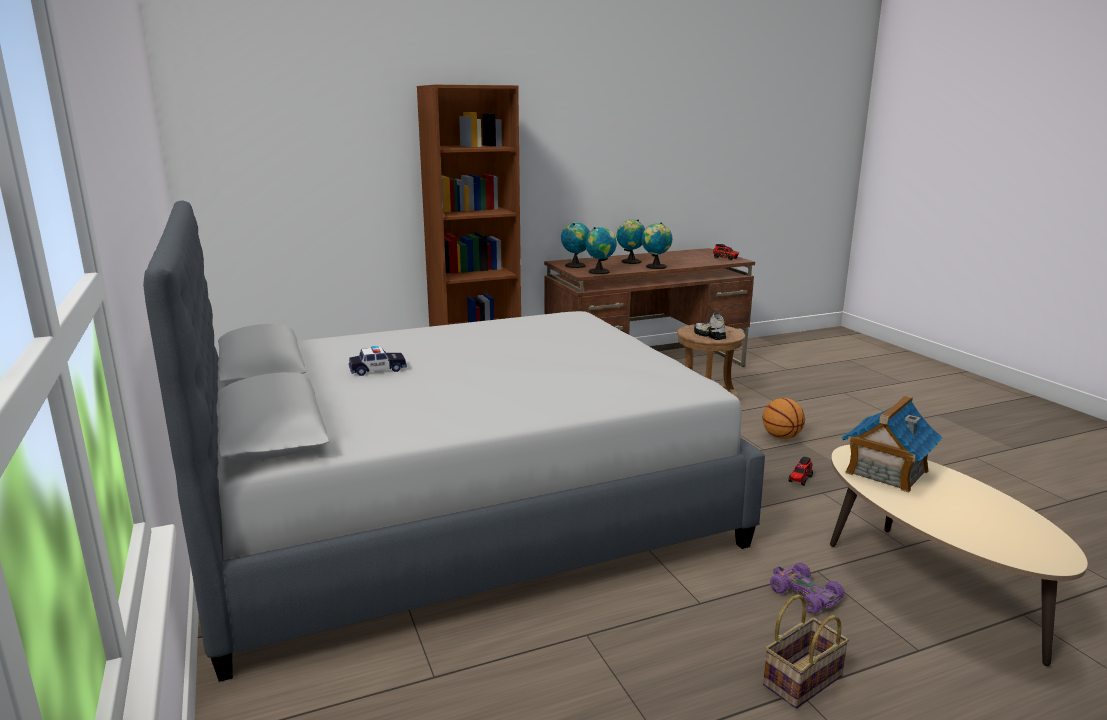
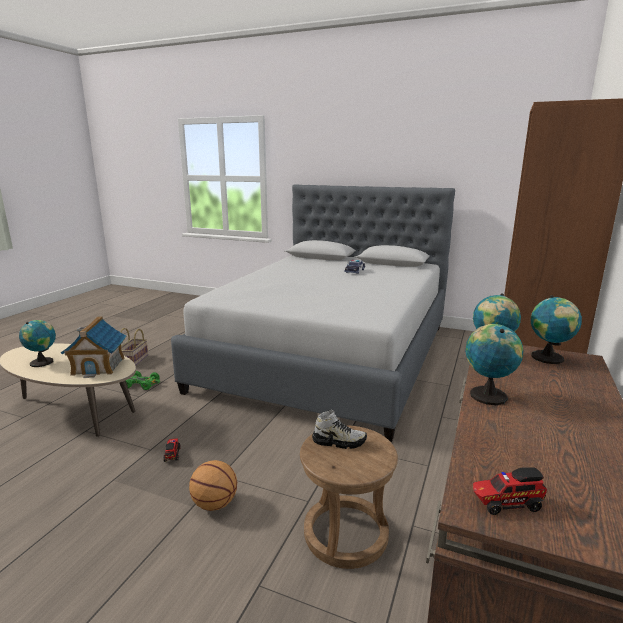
camera: 135 degrees right, 0 degrees up
(629, 262) = (549, 396): globe -> globe (43, 362)
(804, 594) = (142, 384): purple toy car -> green toy car

